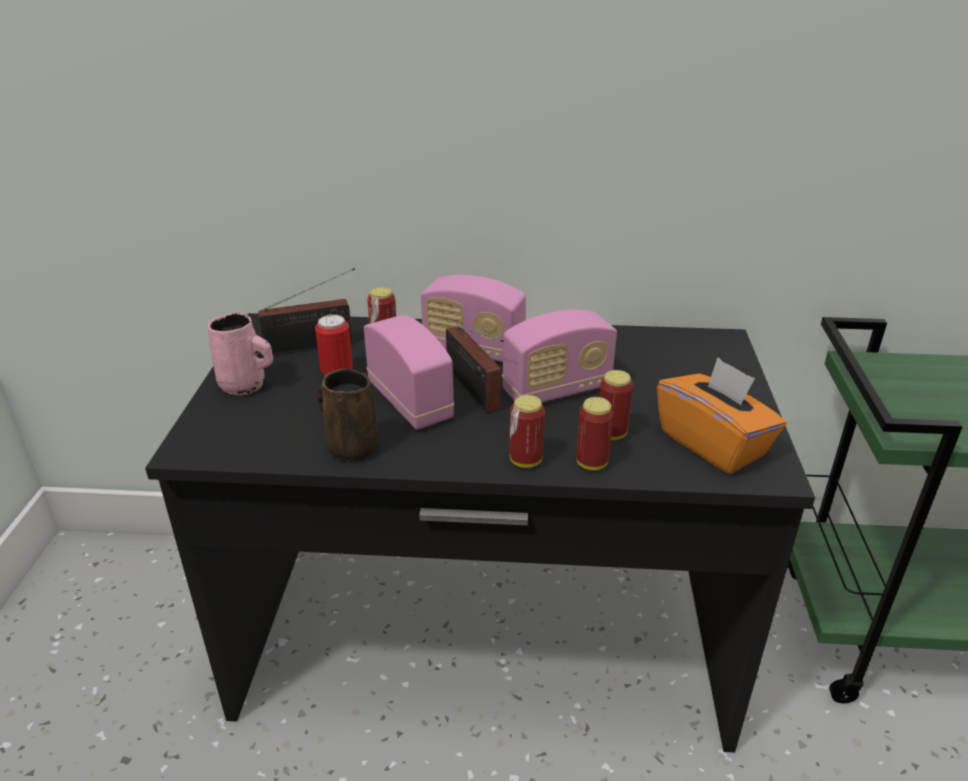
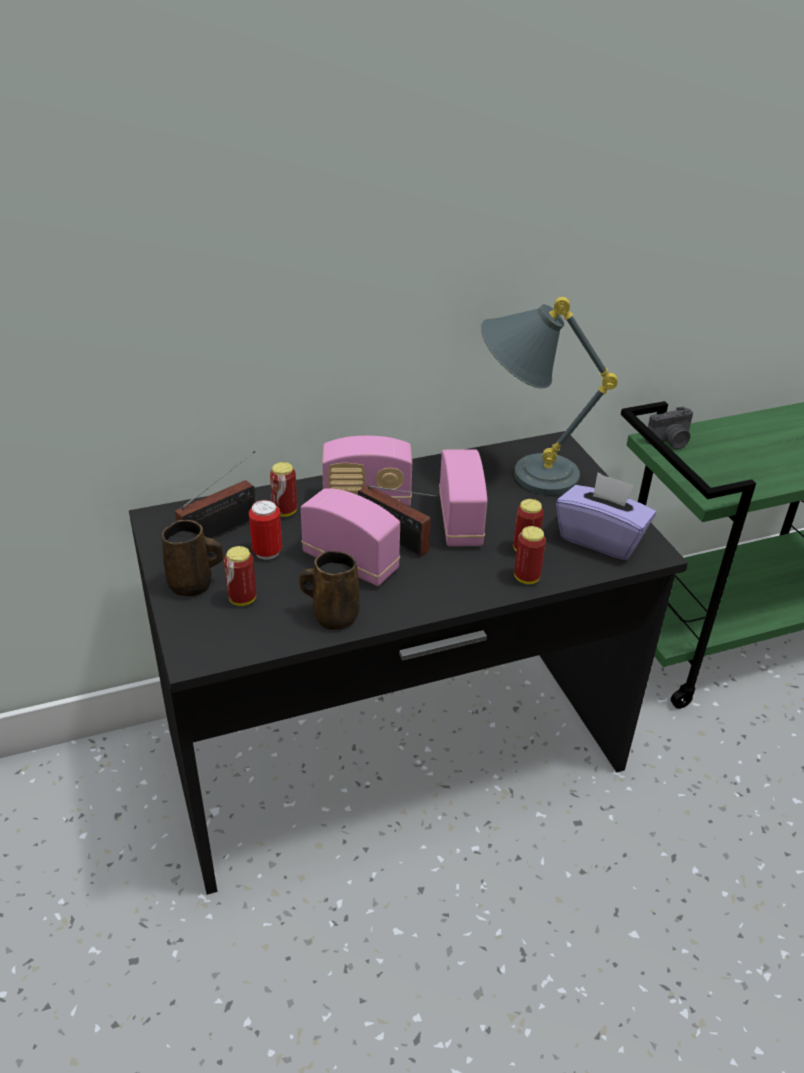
camera: 25 degrees left, 5 degrees up
(245, 386) = (193, 585): pink mug -> brown mug
(525, 461) = (478, 589): can -> can (242, 599)
(557, 390) = (460, 521): radio -> radio turned 45 degrees counterclockwise
(662, 358) = (521, 473): none -> grey table lamp
(713, 444) = (601, 538): orange tissue box -> purple tissue box
(878, 367) = (670, 442): none -> camera

